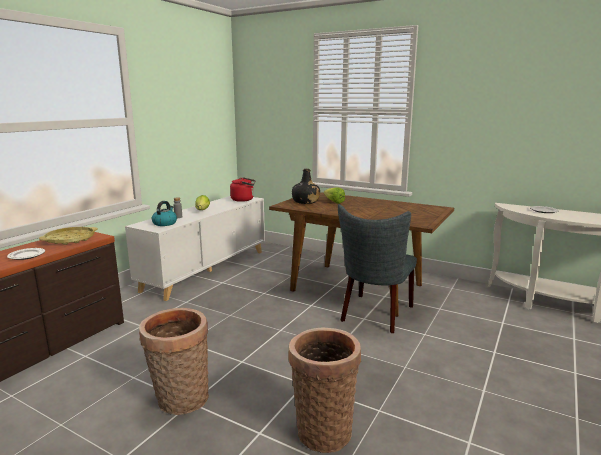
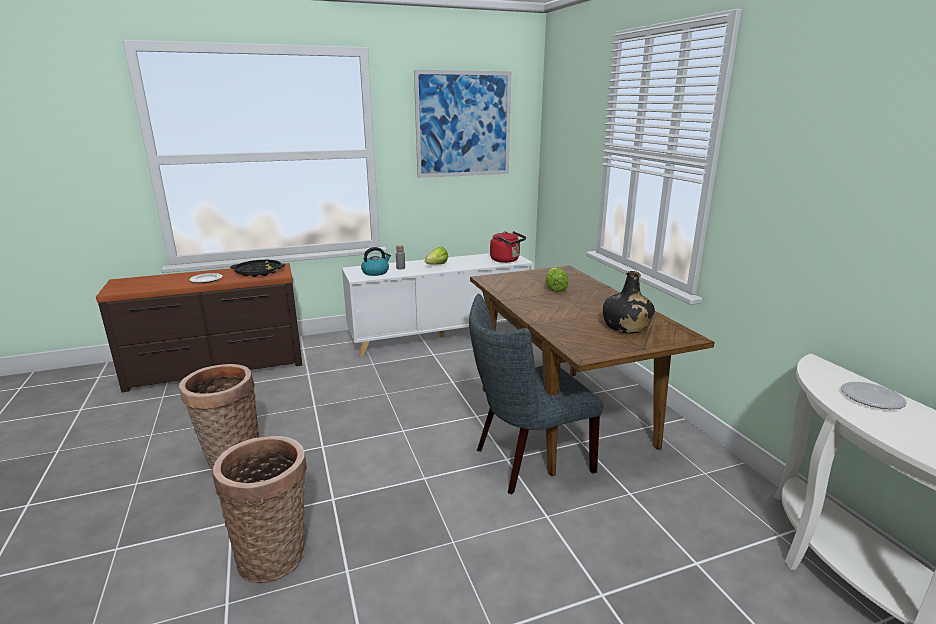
camera: 40 degrees right, 5 degrees up
(70, 239) = (258, 272): yellow tray -> black tray
(191, 97) = (463, 124): none -> picture
(305, 202) = (522, 280): black bottle -> black bottle (626, 327)

